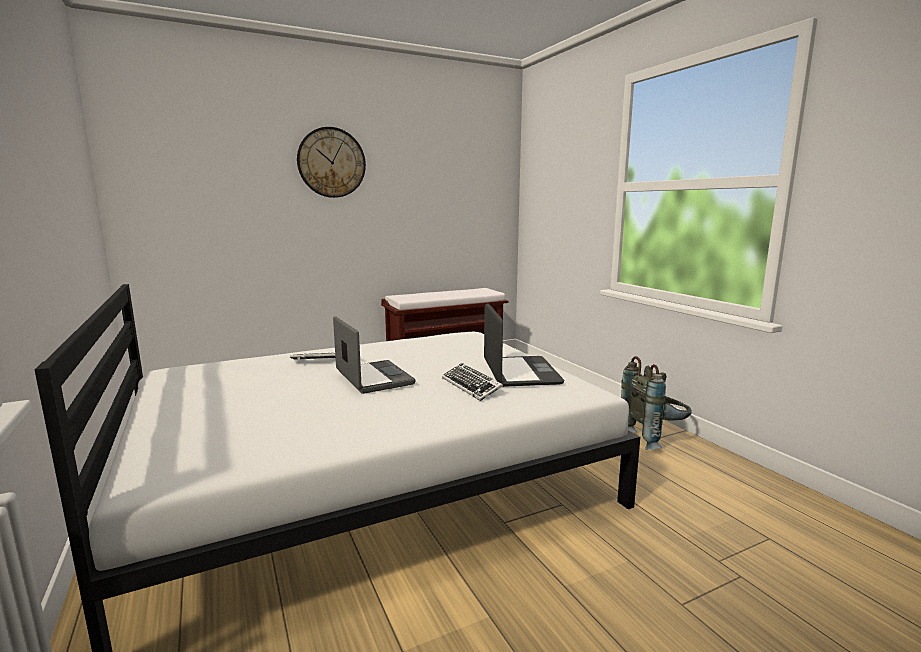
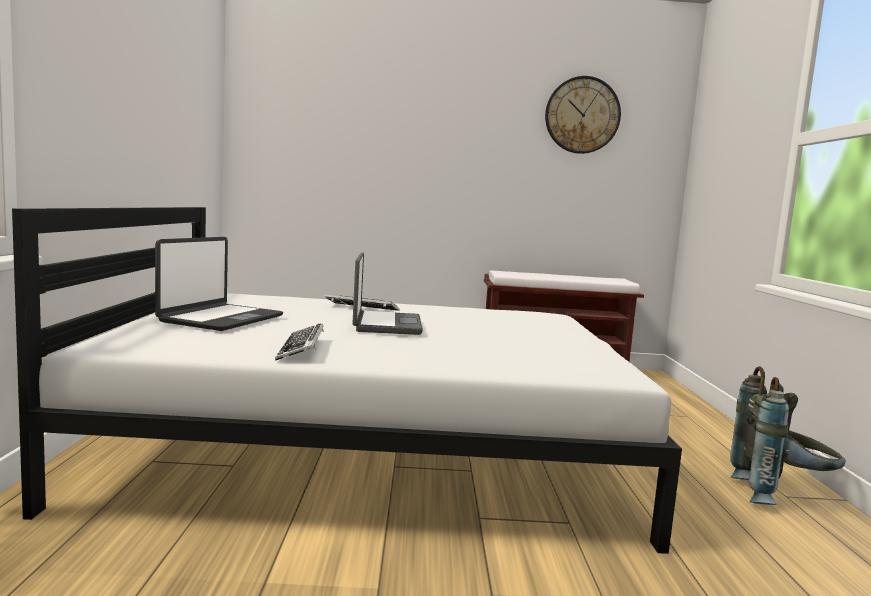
camera: 25 degrees right, 5 degrees down
(331, 162) = (446, 114): wall clock -> wall clock (582, 115)
(471, 386) = (481, 347): keyboard -> keyboard (301, 348)
(520, 372) = (559, 348): laptop -> laptop (221, 319)

